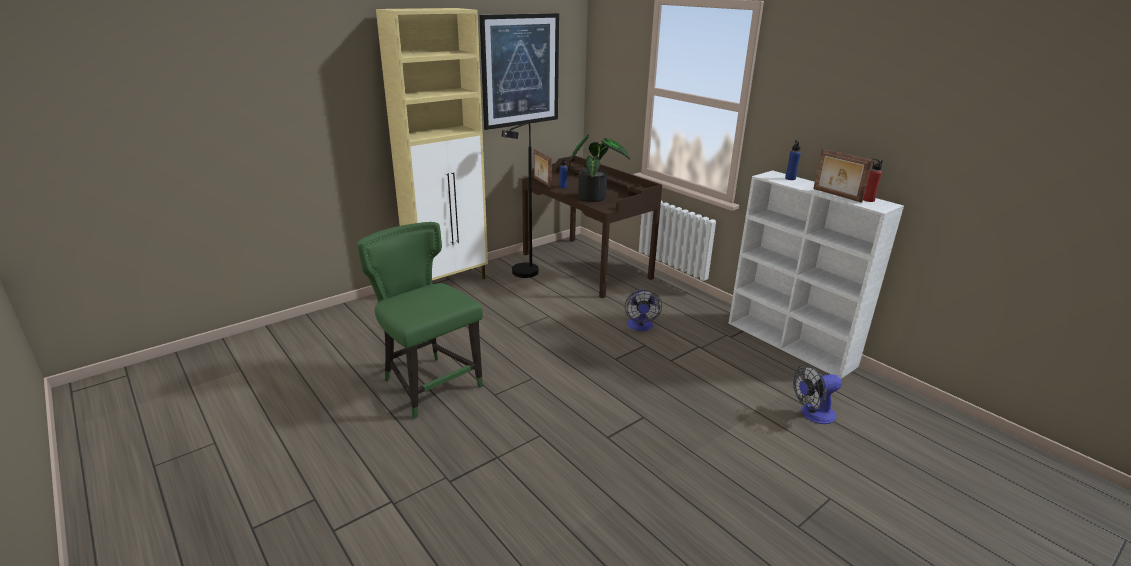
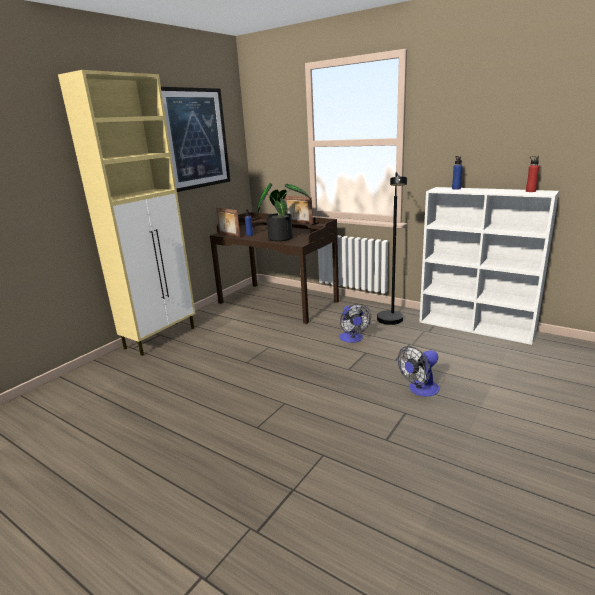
camera: 15 degrees left, 5 degrees down
(429, 384) = (185, 433): green chair -> none
(522, 275) = (227, 319): black floor lamp -> black floor lamp (391, 322)
(812, 415) = (535, 376): fan -> fan (420, 390)
(836, 195) = (504, 192): picture frame -> picture frame (298, 222)

